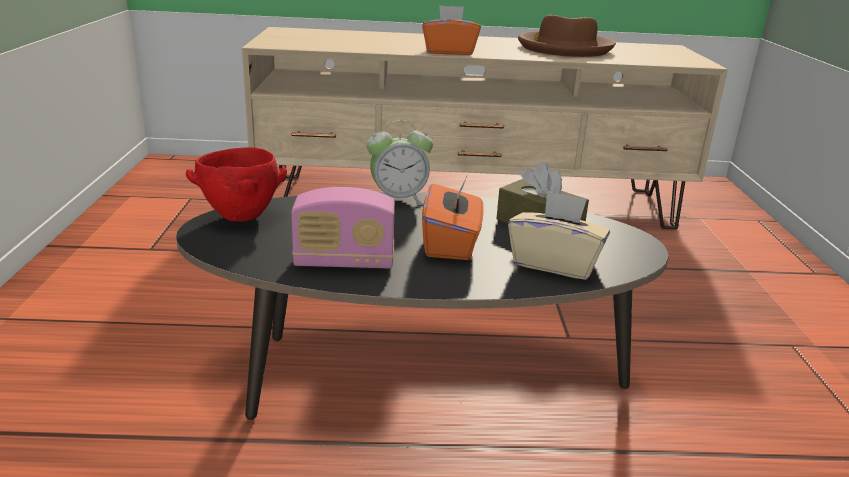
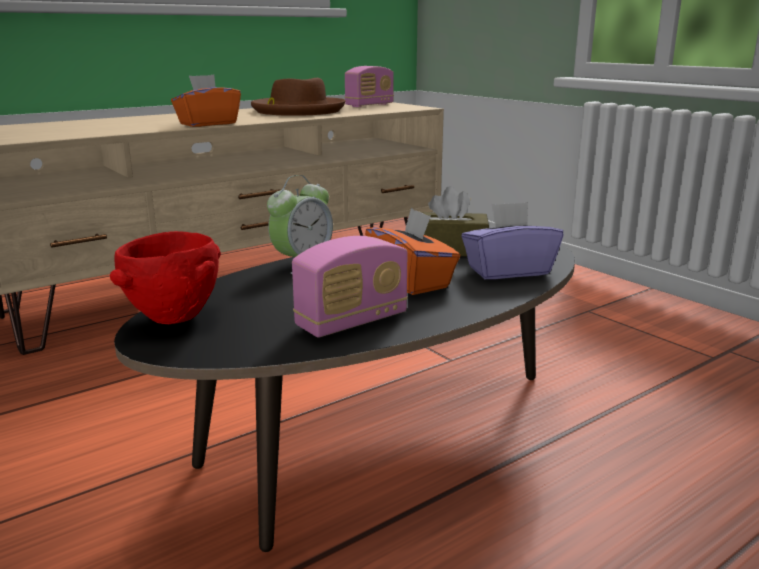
camera: 35 degrees left, 5 degrees down
(555, 264) = (508, 271): beige tissue box -> purple tissue box
(654, 52) = (369, 105): none -> radio

